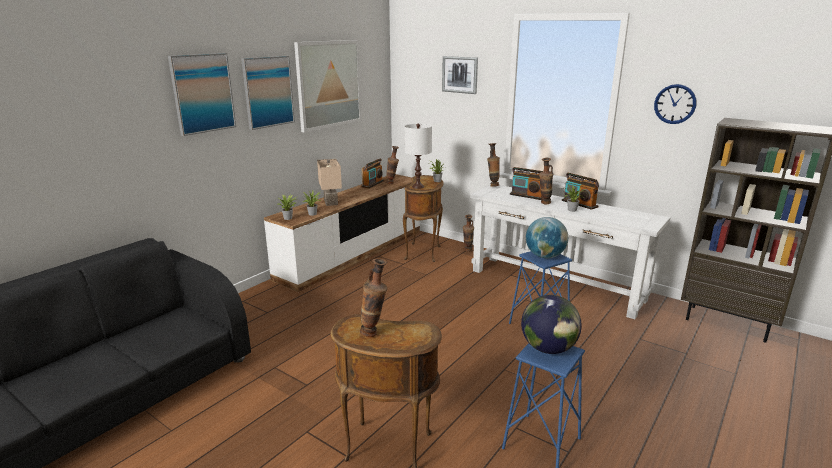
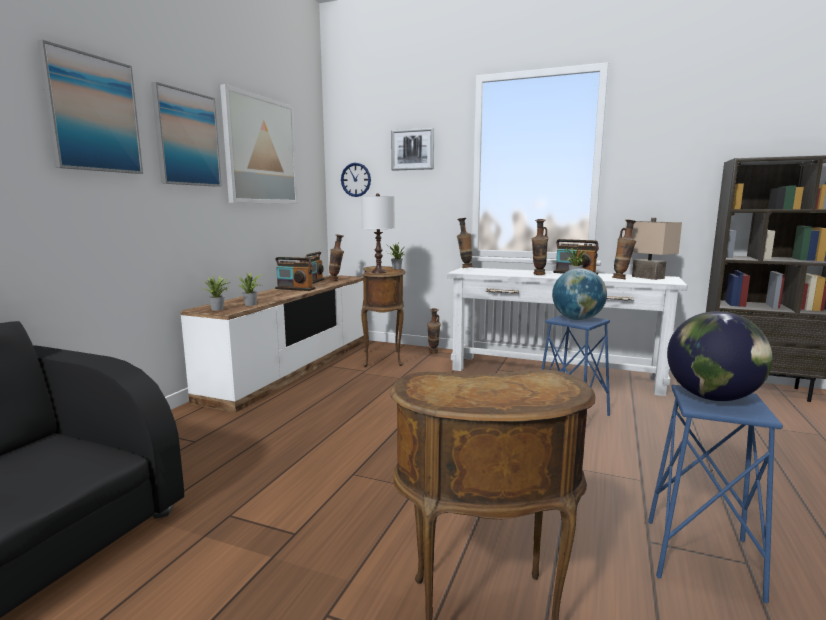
camera: 15 degrees left, 10 degrees down
(332, 202) = (271, 295): beige table lamp -> beige table lamp (649, 277)
(374, 333) = (477, 390): vase -> vase (622, 279)
(527, 196) = (512, 271): radio -> radio (295, 289)
(675, 104) = (667, 155): wall clock -> wall clock (356, 179)

